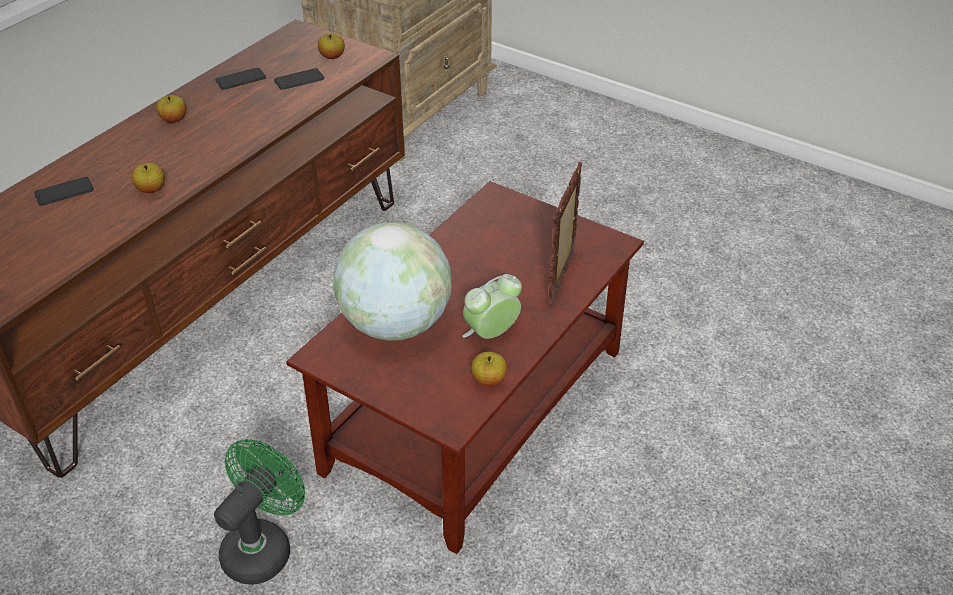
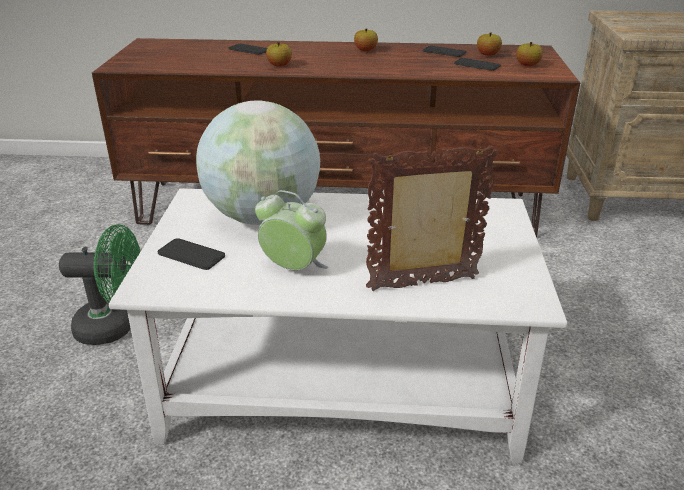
camera: 60 degrees right, 10 degrees down
(423, 384) = (191, 255): none -> phone
(475, 412) = (338, 385): brown coffee table -> white coffee table
(489, 380) = (223, 288): apple -> apple (487, 55)

